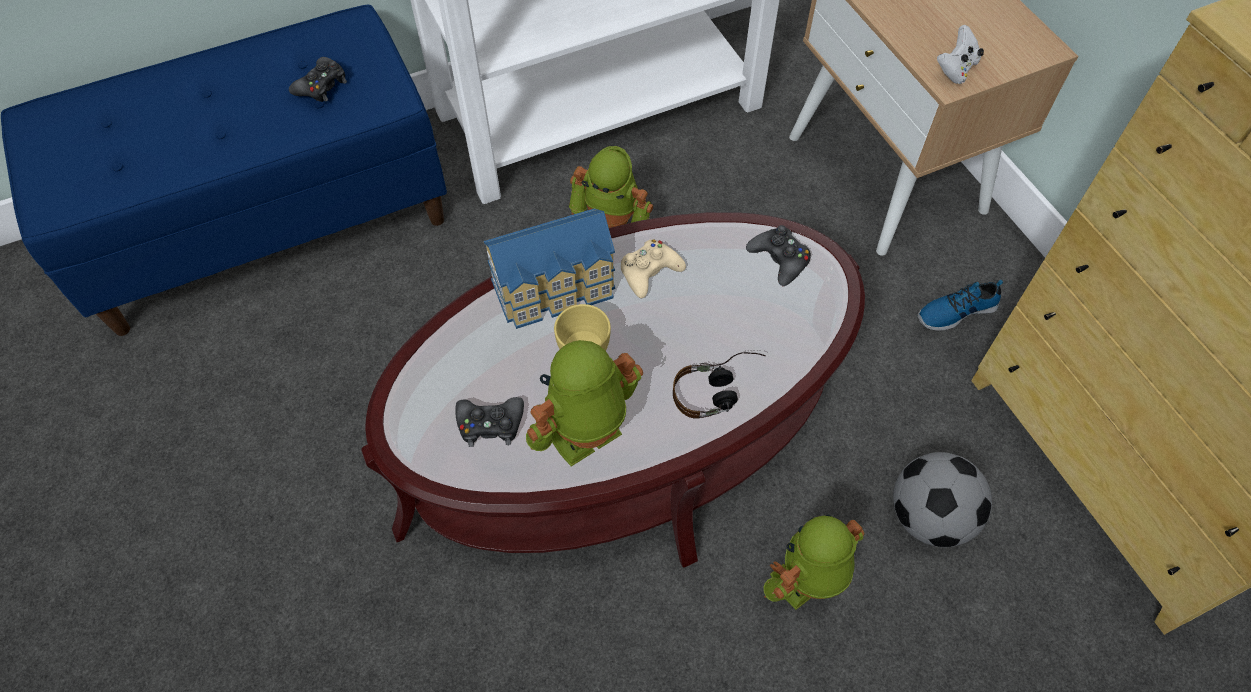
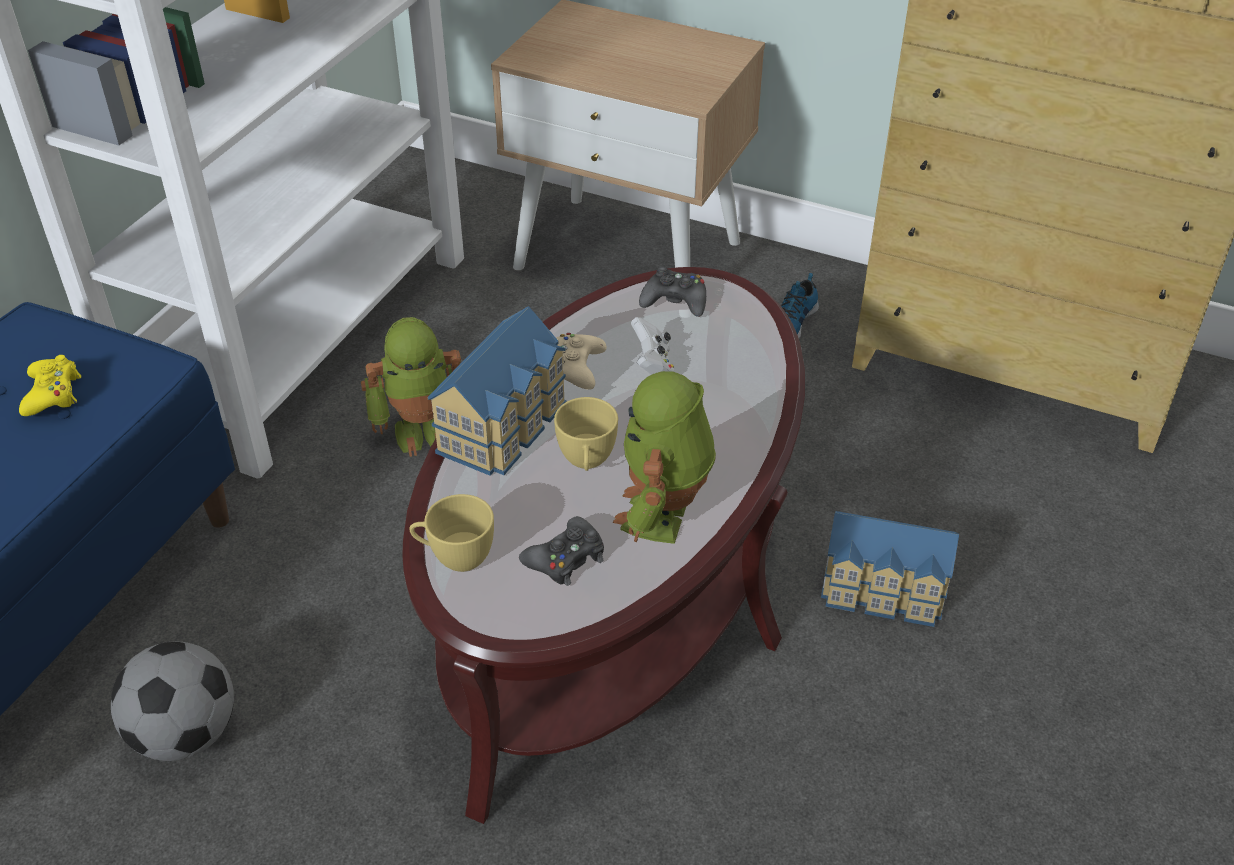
camera: 40 degrees left, 15 degrees down
(321, 86) = (52, 394): black game controller -> yellow game controller
(426, 371) = (455, 557): none -> yellow cup
(719, 391) = (732, 417): headphones -> none
(805, 583) = (883, 593): toy robot -> toy house
(929, 516) = (922, 481): football -> football (185, 733)
(955, 69) = (687, 88): white game controller -> white game controller (653, 365)

